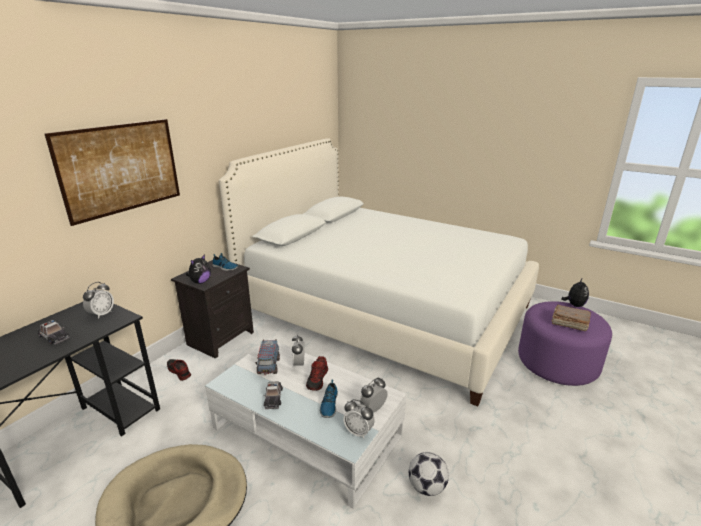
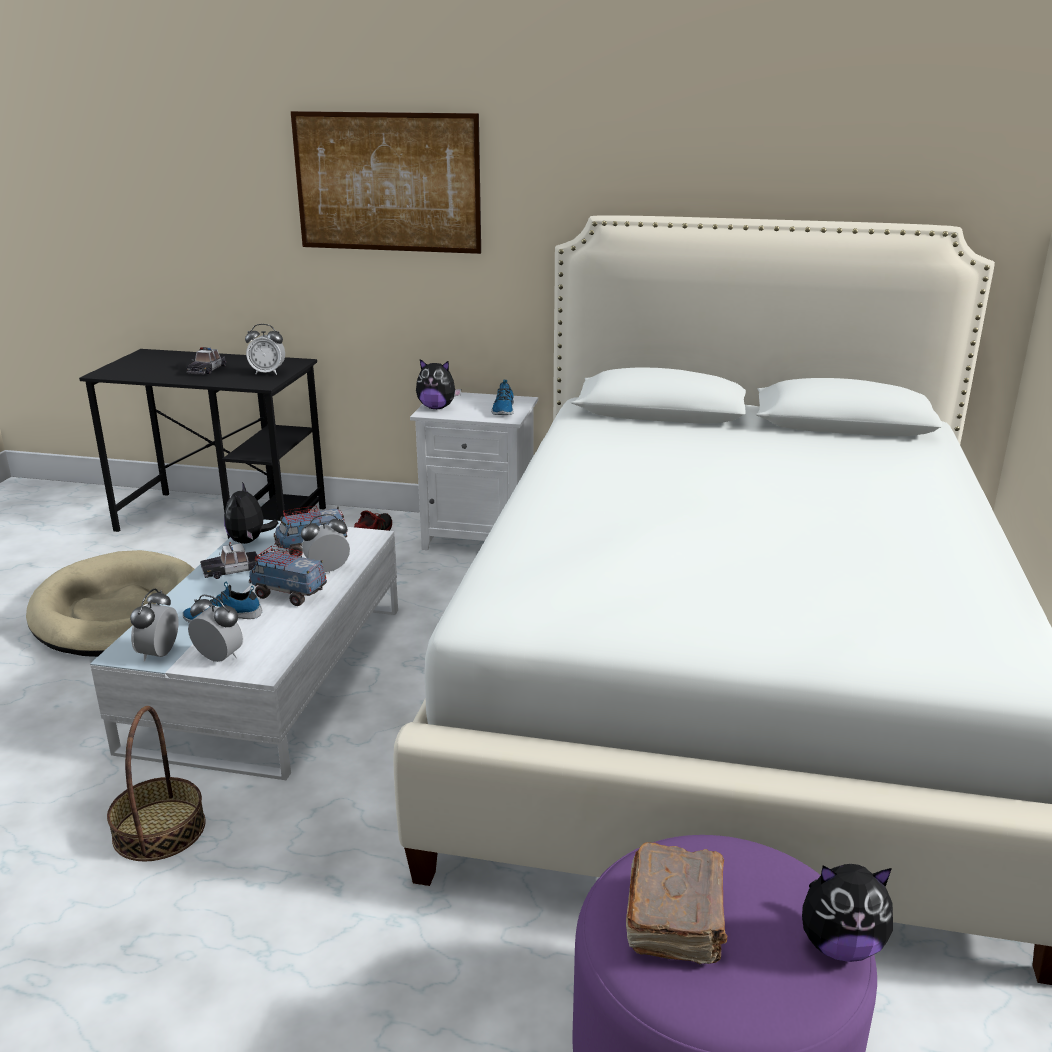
camera: 70 degrees right, 0 degrees up
(220, 337) = (480, 537): black nightstand -> white nightstand
(239, 388) = (249, 541): none -> plush toy
(318, 379) = (288, 594): shoe -> toy truck
(427, 487) = (159, 830): football -> basket

